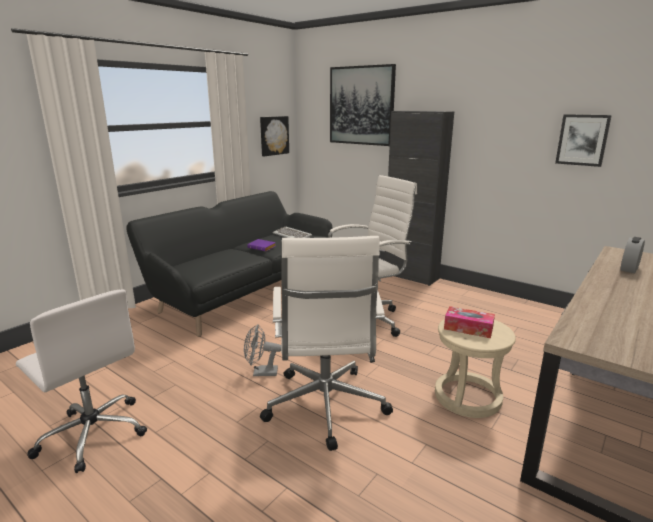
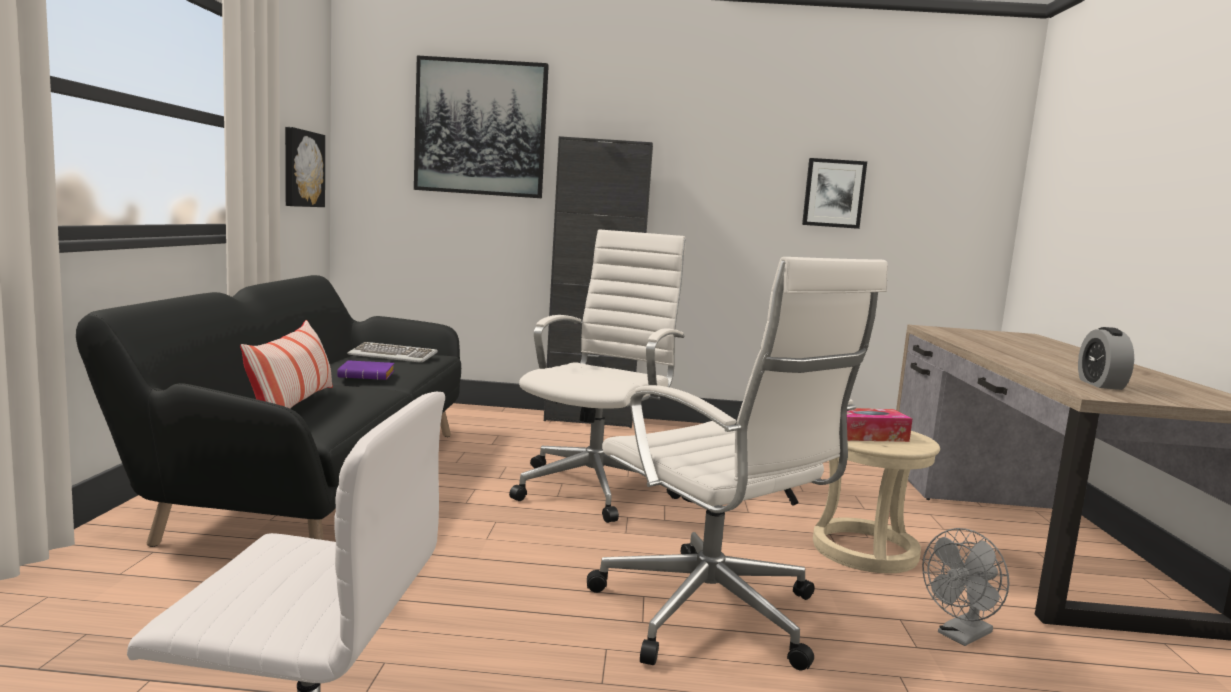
camera: 35 degrees left, 10 degrees down
(207, 263) = (293, 406): none -> pillow
(261, 373) = (536, 596): grey fan -> grey fan (960, 636)
(629, 269) = (978, 340): alarm clock -> alarm clock (1100, 384)

